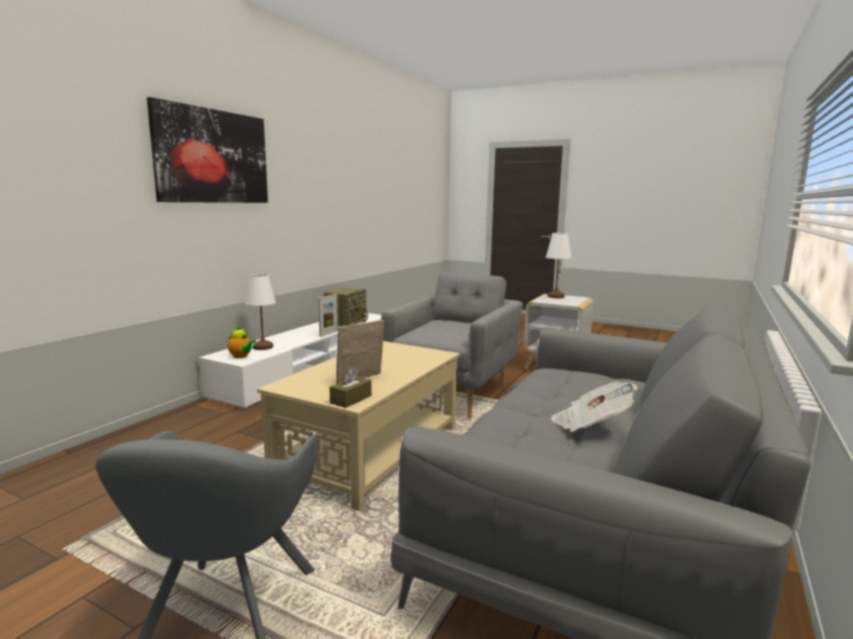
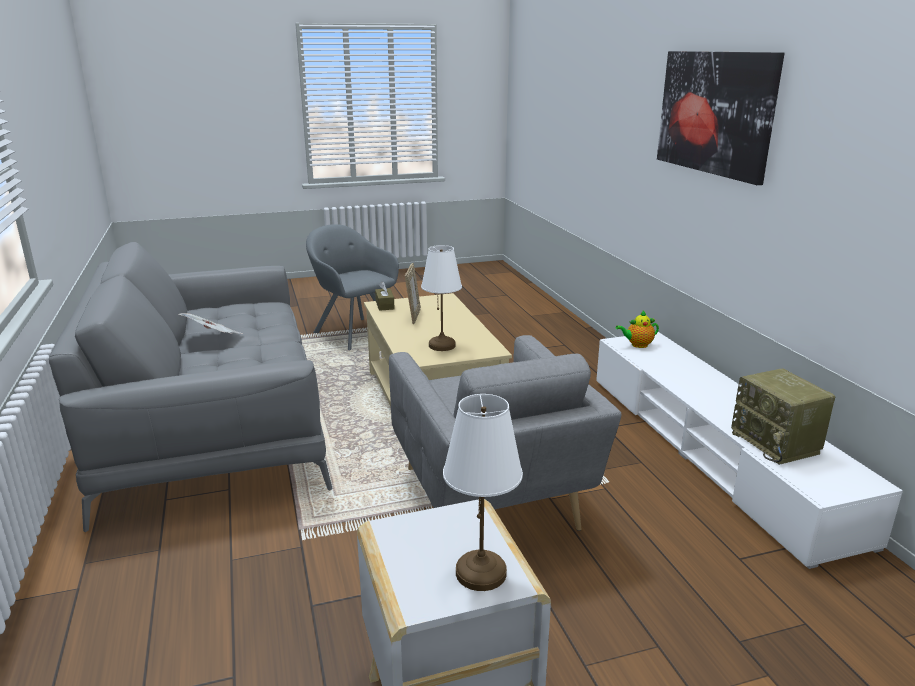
camera: 135 degrees right, 10 degrees up
(262, 347) = (667, 360): white table lamp -> white table lamp (442, 345)
(329, 333) = (701, 408): picture frame -> none

